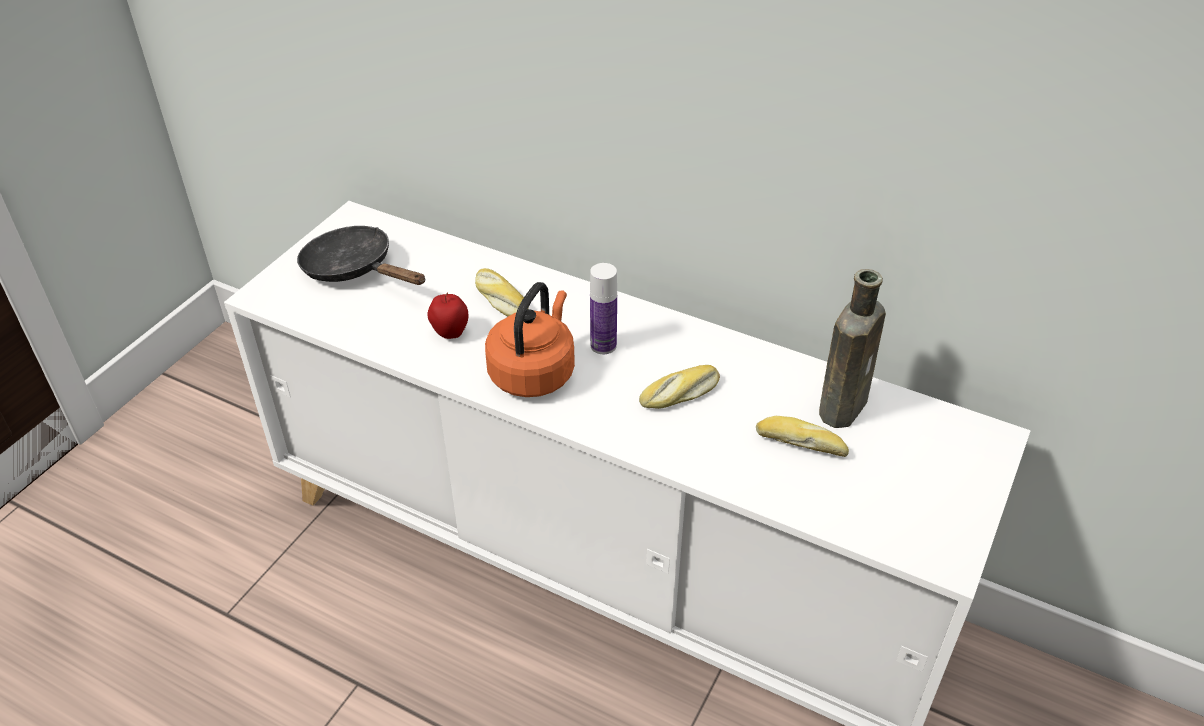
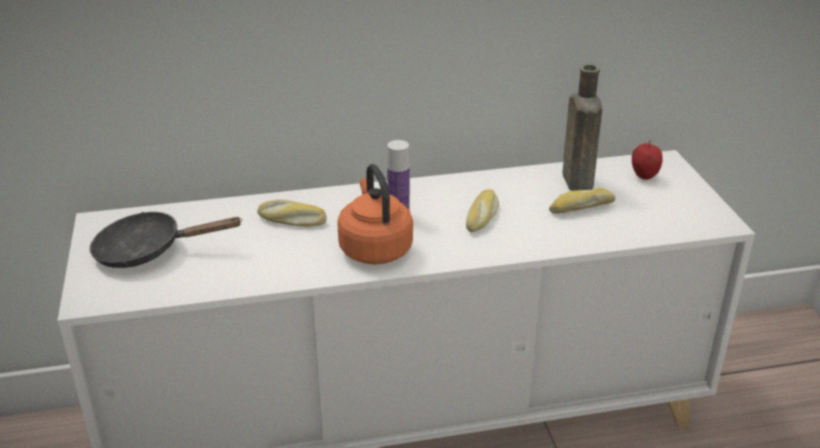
camera: 40 degrees left, 10 degrees down
(450, 334) = (283, 254): apple -> apple (644, 177)

